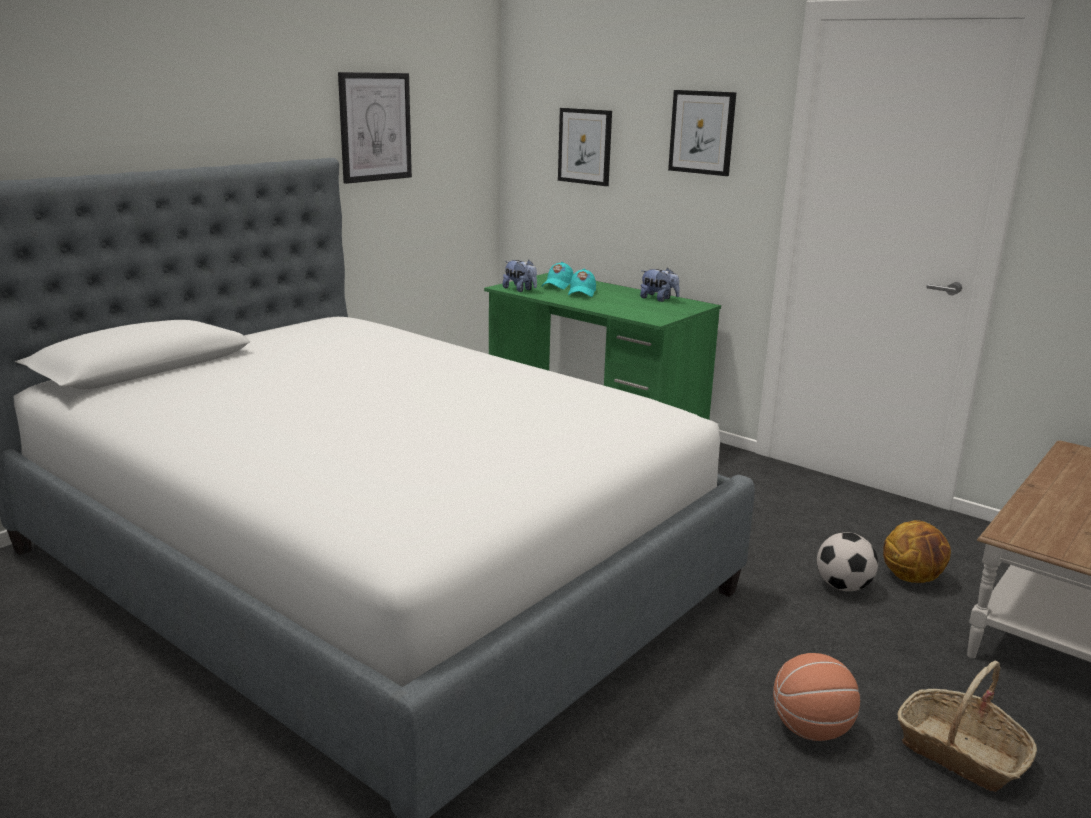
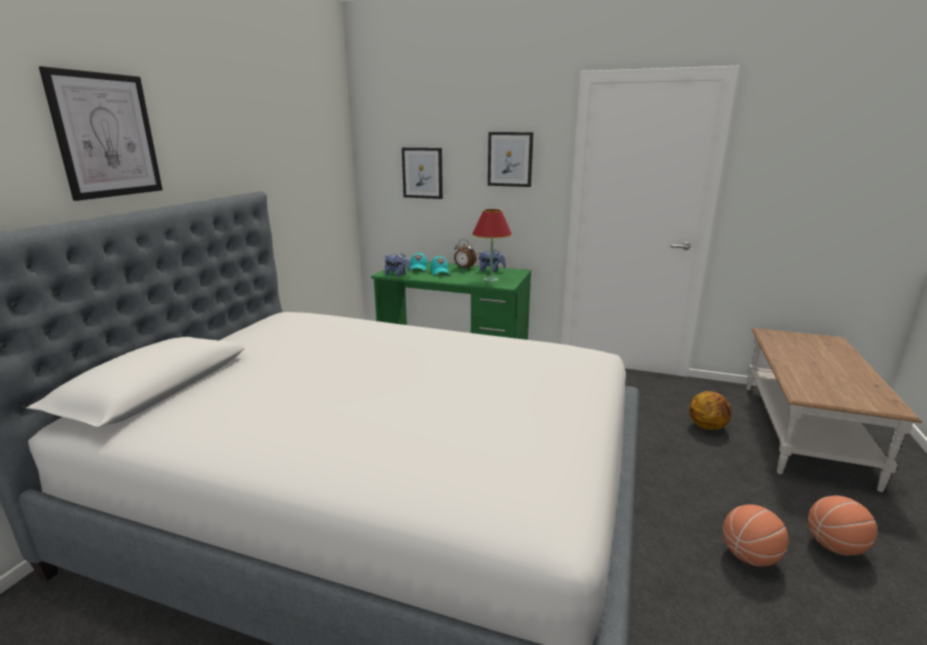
camera: 20 degrees left, 0 degrees up
(375, 127) = (281, 166): picture -> picture (106, 135)
(623, 292) = (464, 268): none -> alarm clock
(642, 310) = (490, 280): none -> red table lamp
(843, 587) = (679, 442): football -> none
(960, 753) = (835, 546): basket -> basketball

